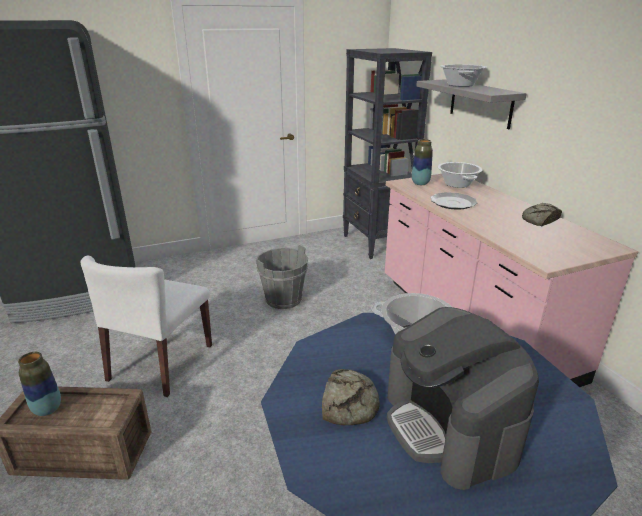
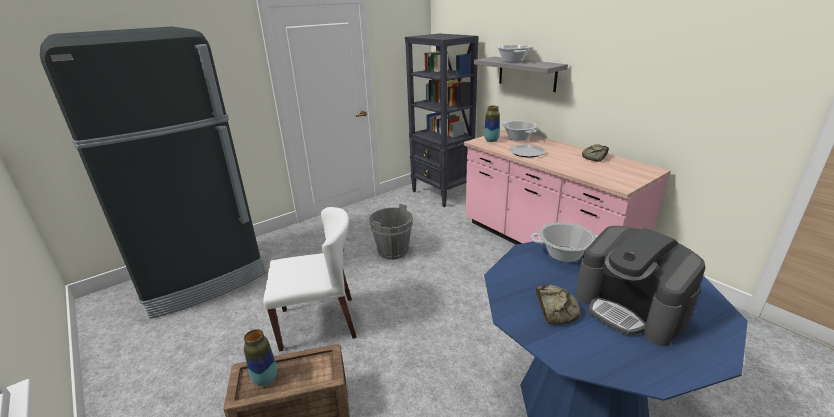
camera: 15 degrees left, 0 degrees up
(161, 362) = (319, 322): white chair -> white chair turned 105 degrees counterclockwise

